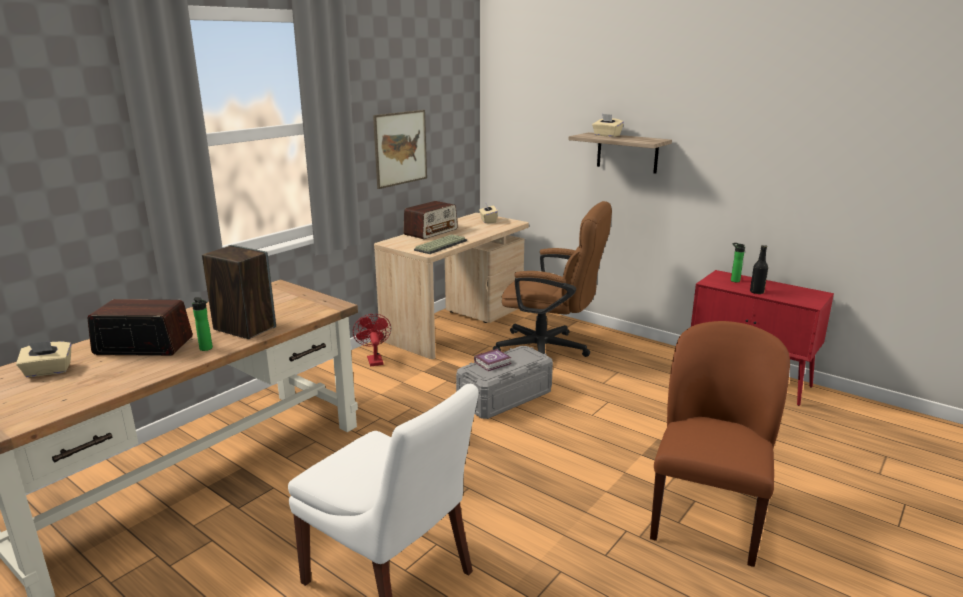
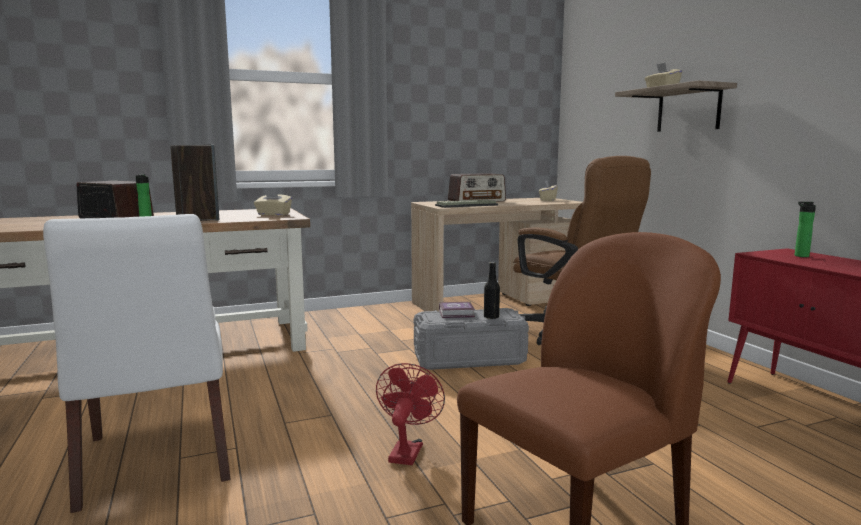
camera: 30 degrees right, 10 degrees down
(48, 371) = (36, 220): beige tissue box -> beige tissue box (273, 214)
(374, 359) = (388, 312): red fan -> red fan (407, 450)
(400, 148) = (453, 115): picture -> none
(756, 292) = (820, 265): black bottle -> black bottle (491, 317)

